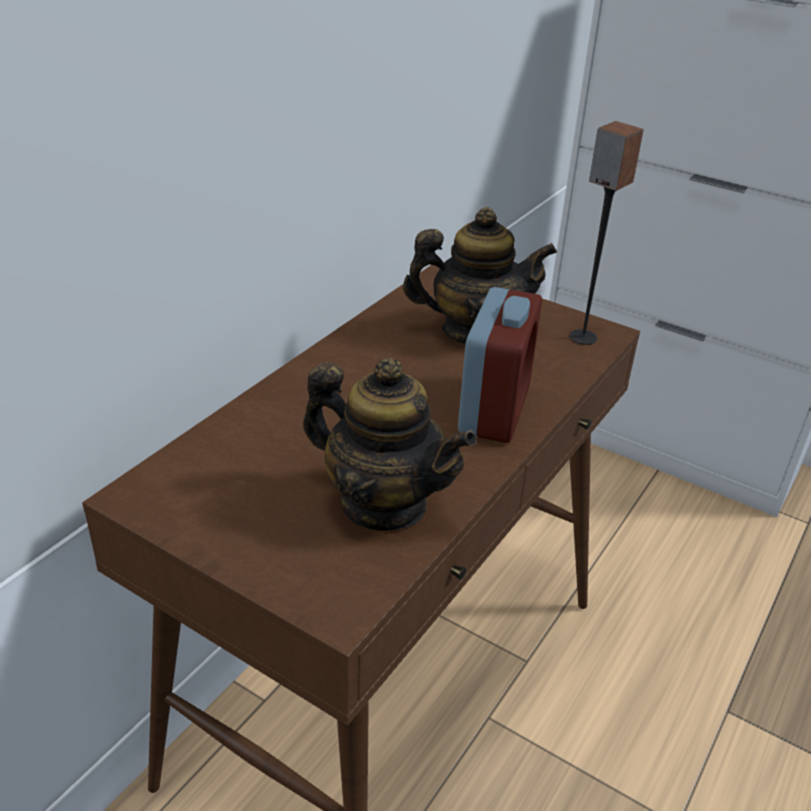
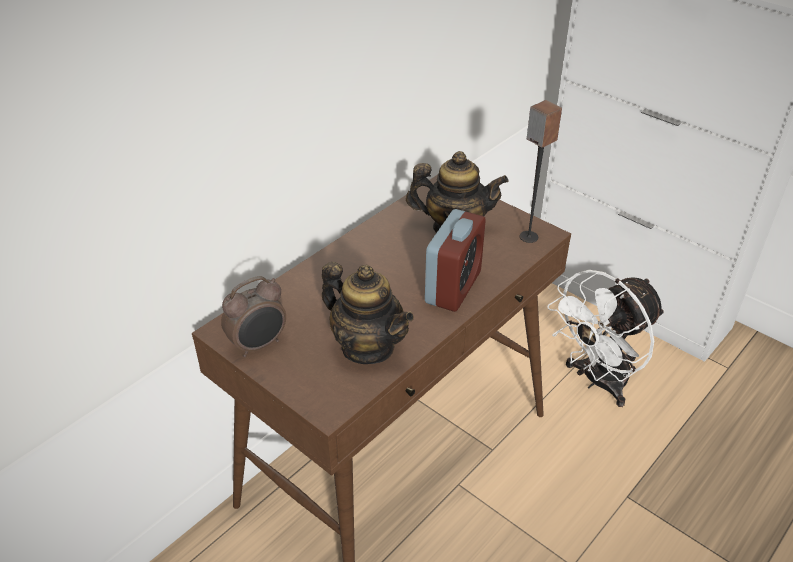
camera: 10 degrees right, 5 degrees up
(202, 513) = (259, 345): none -> alarm clock
(647, 554) = (597, 382): none -> white fan

